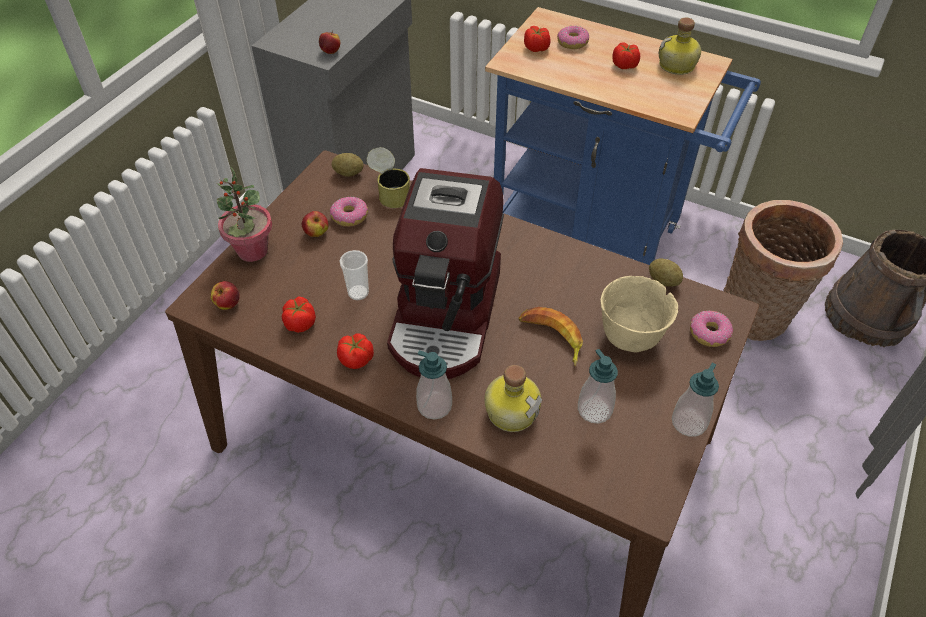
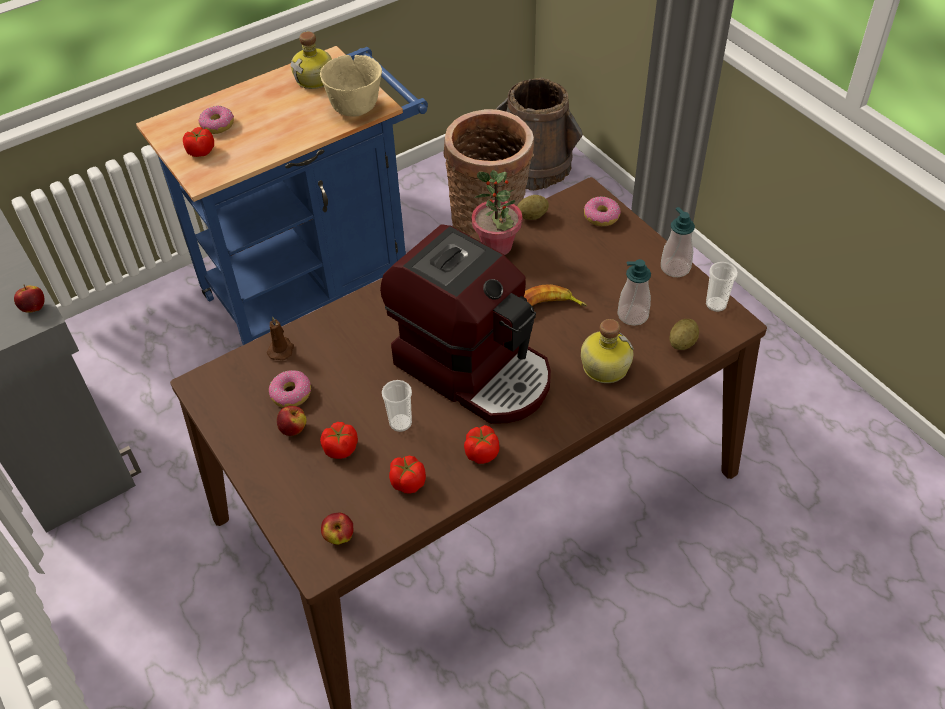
camera: 60 degrees left, 0 degrees up
(252, 251) = (276, 492): potted plant -> potted plant (497, 246)
(348, 173) = (226, 373): potato -> potato (682, 343)
(390, 191) = (281, 349): can -> brown candle
(434, 406) = (568, 415): soap dispenser -> none
(624, 65) = (283, 108): tomato -> tomato (341, 448)
(631, 336) = (575, 261): beige bowl -> beige bowl (355, 107)
(664, 479) = (716, 304): none -> cup

